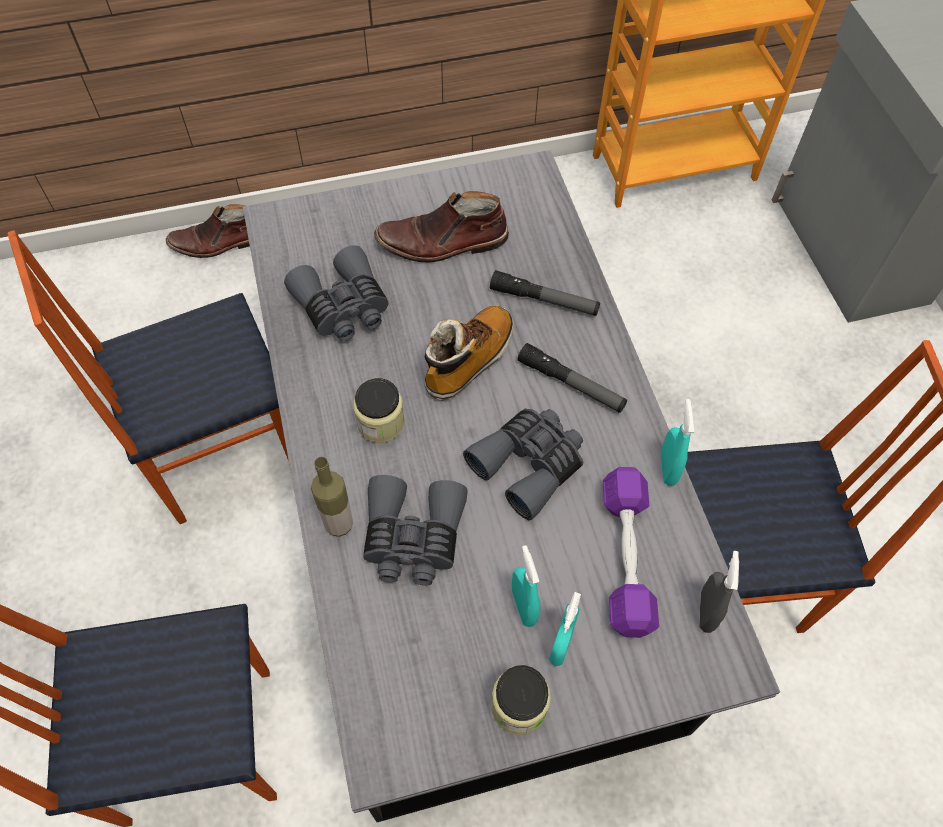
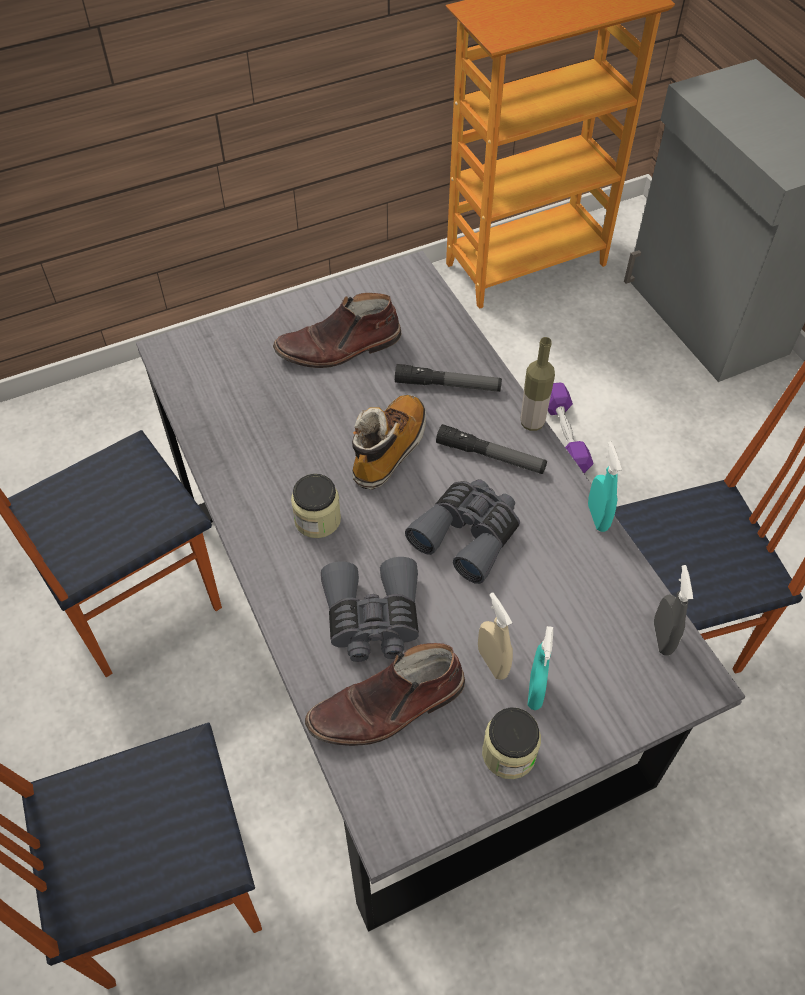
camera: 10 degrees left, 5 degrees down
(217, 243) = (89, 398): brown boot -> brown boot (387, 707)
(339, 524) = (298, 619): bottle -> bottle (532, 423)
(343, 307) = (256, 419): grey binoculars -> none
(523, 606) = (492, 662): turquoise spray bottle -> beige spray bottle
(626, 558) = (577, 602): purple dumbbell -> purple dumbbell (564, 436)

